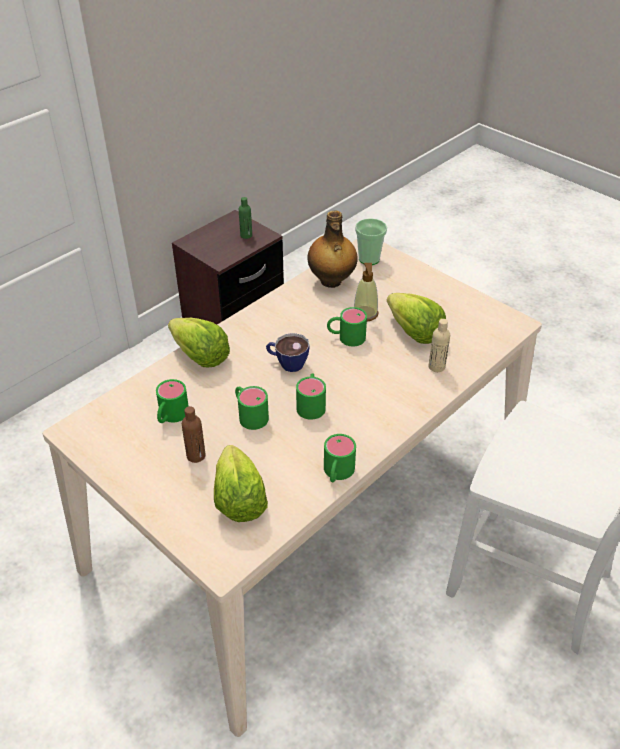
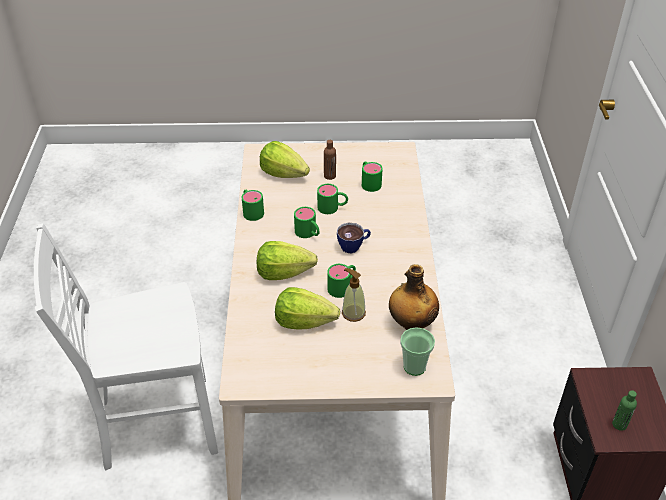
camera: 135 degrees right, 0 degrees up
(200, 356) = (406, 217): lettuce -> lettuce (283, 272)
(436, 367) = (261, 305): beige bottle -> none

